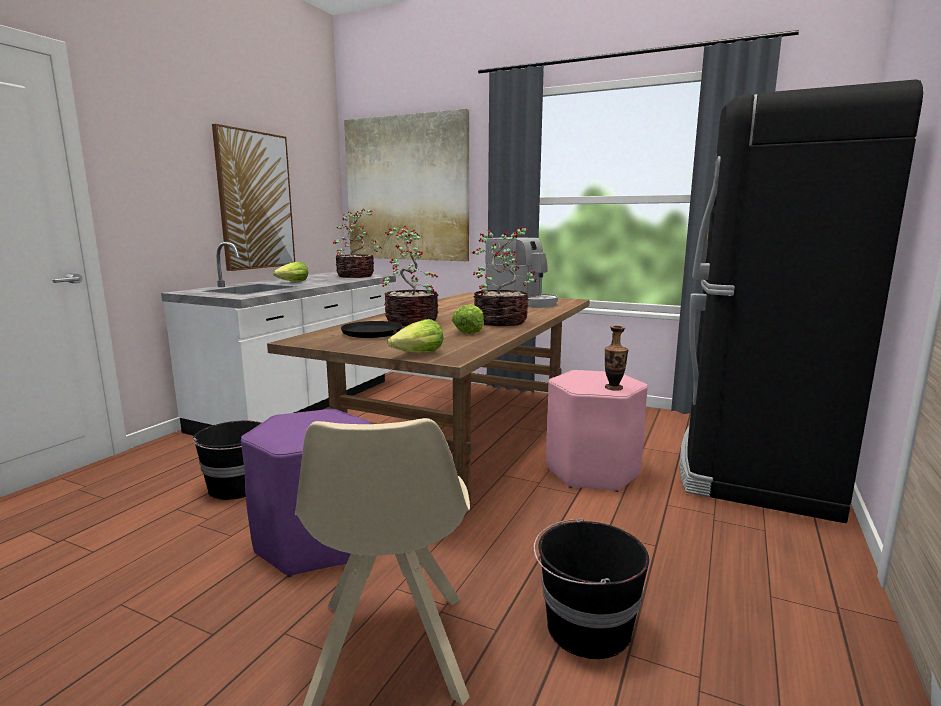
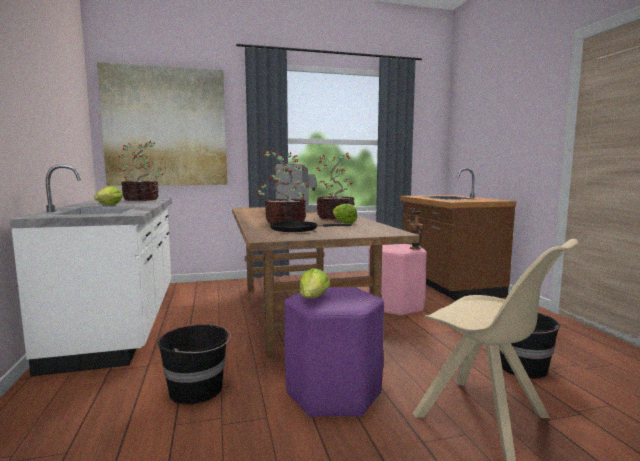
camera: 40 degrees left, 5 degrees down
(255, 201) = (52, 127): picture -> none
(419, 354) = (374, 233): lettuce -> lettuce (313, 298)
(754, 467) = (448, 285): black fridge -> brown counter

